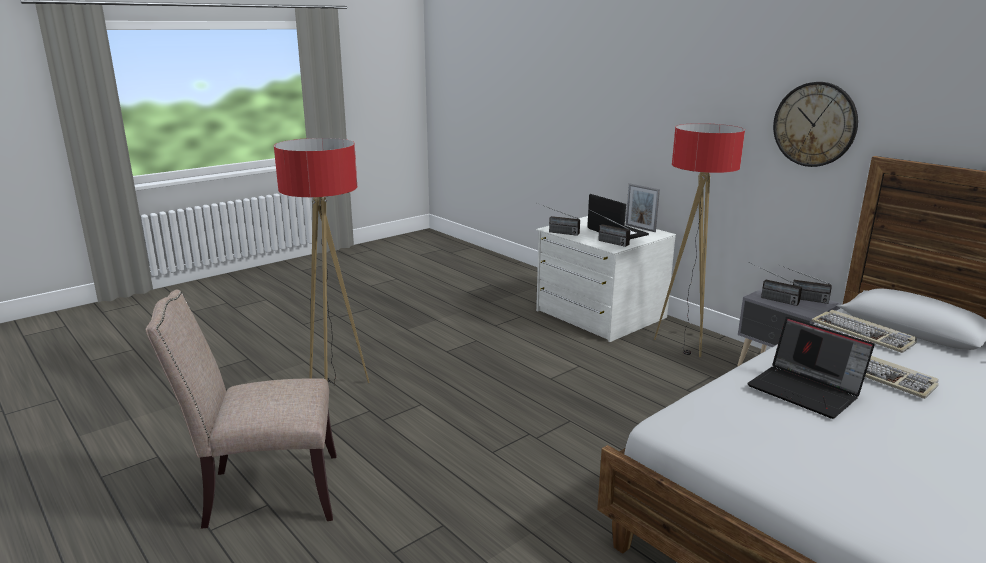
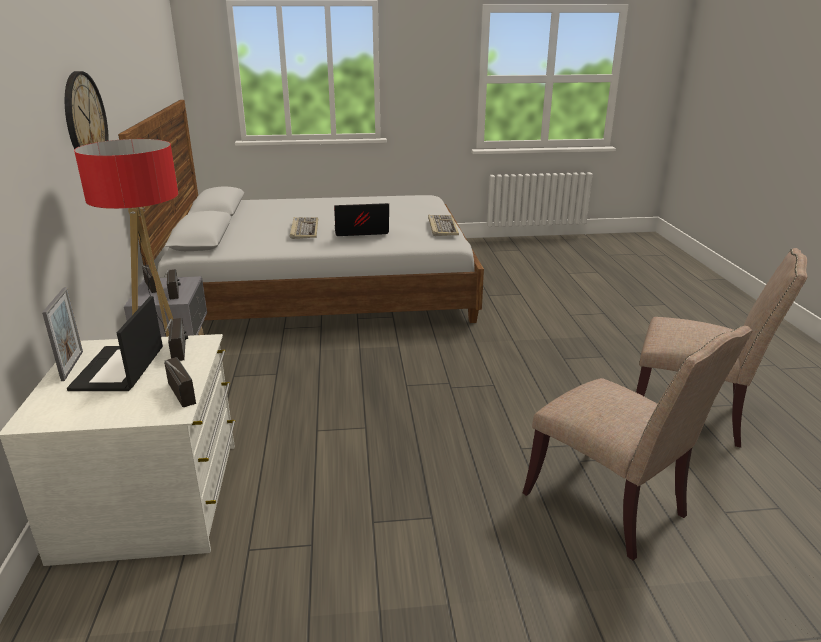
camera: 145 degrees left, 5 degrees up
(335, 390) = (611, 506): floor lamp -> beige chair
(806, 391) = (360, 232): laptop -> laptop turned 90 degrees counterclockwise
(863, 334) = (242, 242): keyboard -> keyboard (442, 227)

